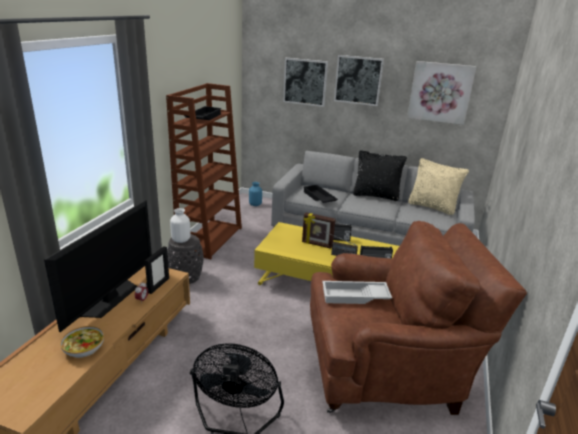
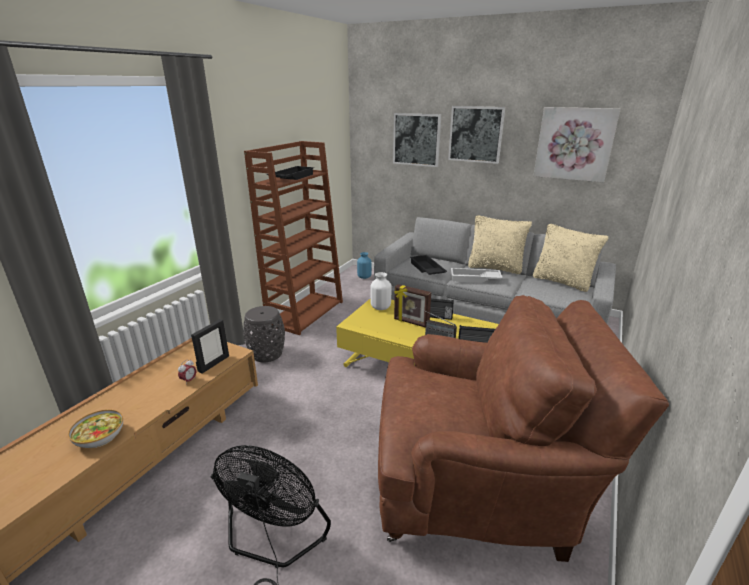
camera: 10 degrees right, 0 degrees up
(110, 298) = (156, 377): television -> none
(181, 240) = (258, 312): white vase -> white vase (380, 307)
(355, 297) = (431, 391): white tray -> white tray (475, 279)
(376, 196) = (495, 269): black pillow -> beige pillow

